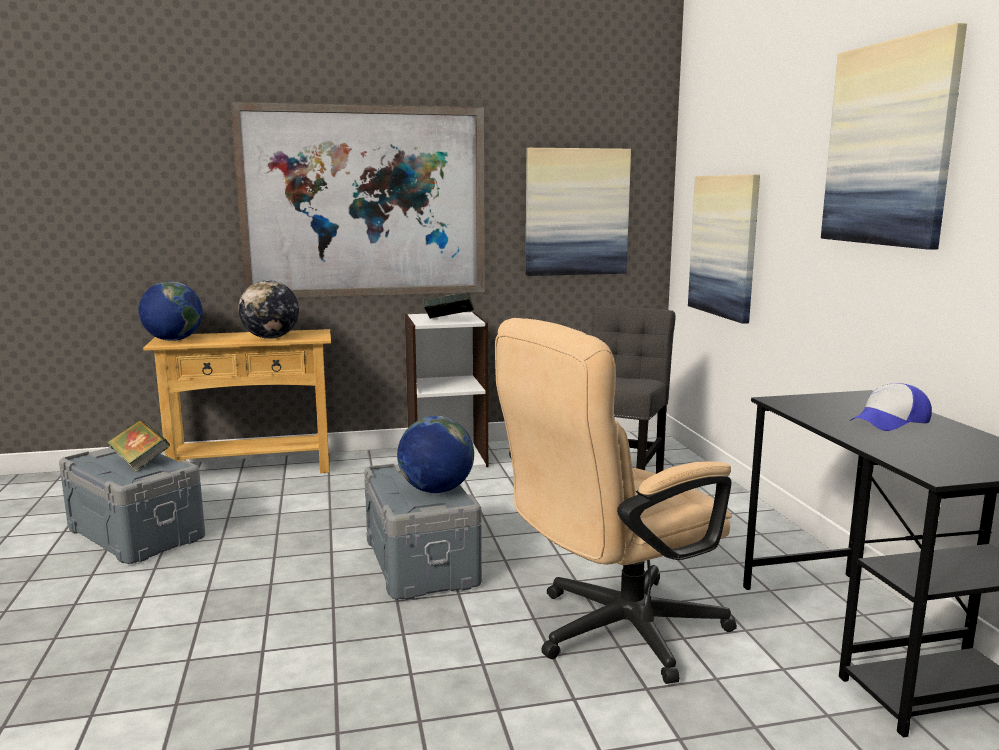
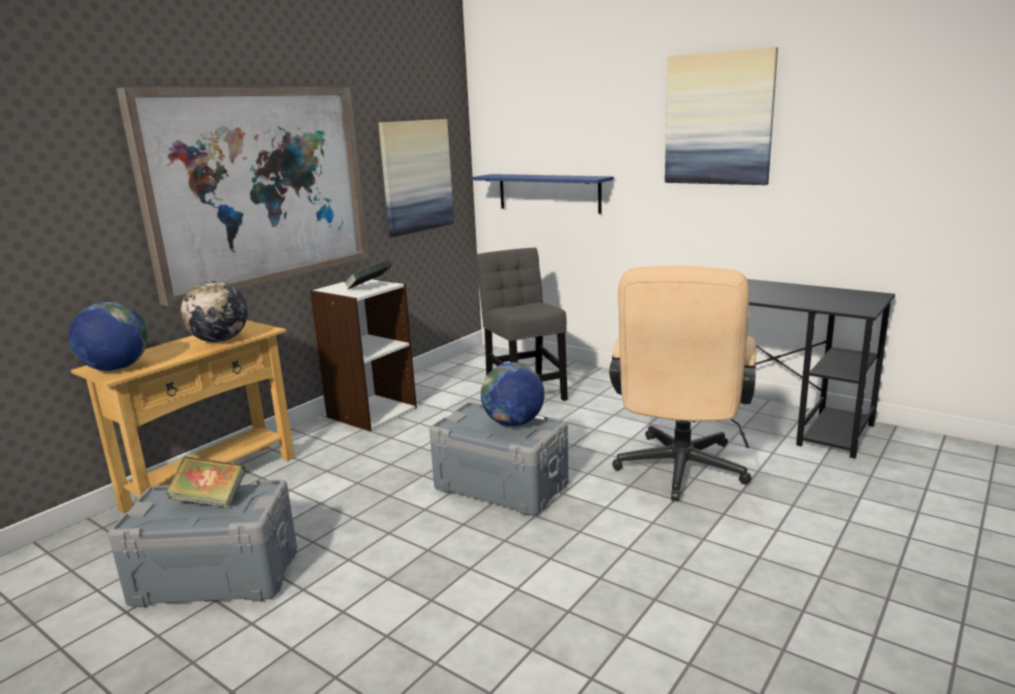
camera: 40 degrees left, 5 degrees up
(724, 246) = (548, 193): picture -> blue shelf
(890, 421) = (780, 291): cap -> none

